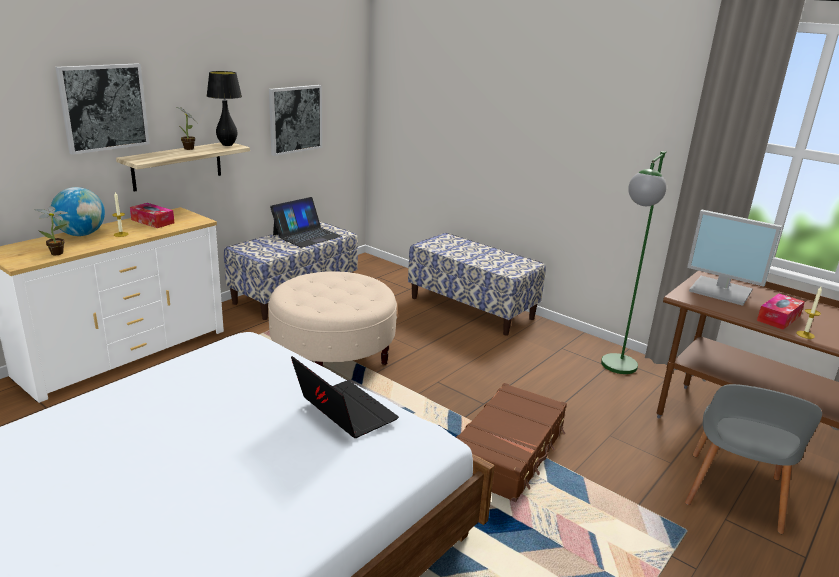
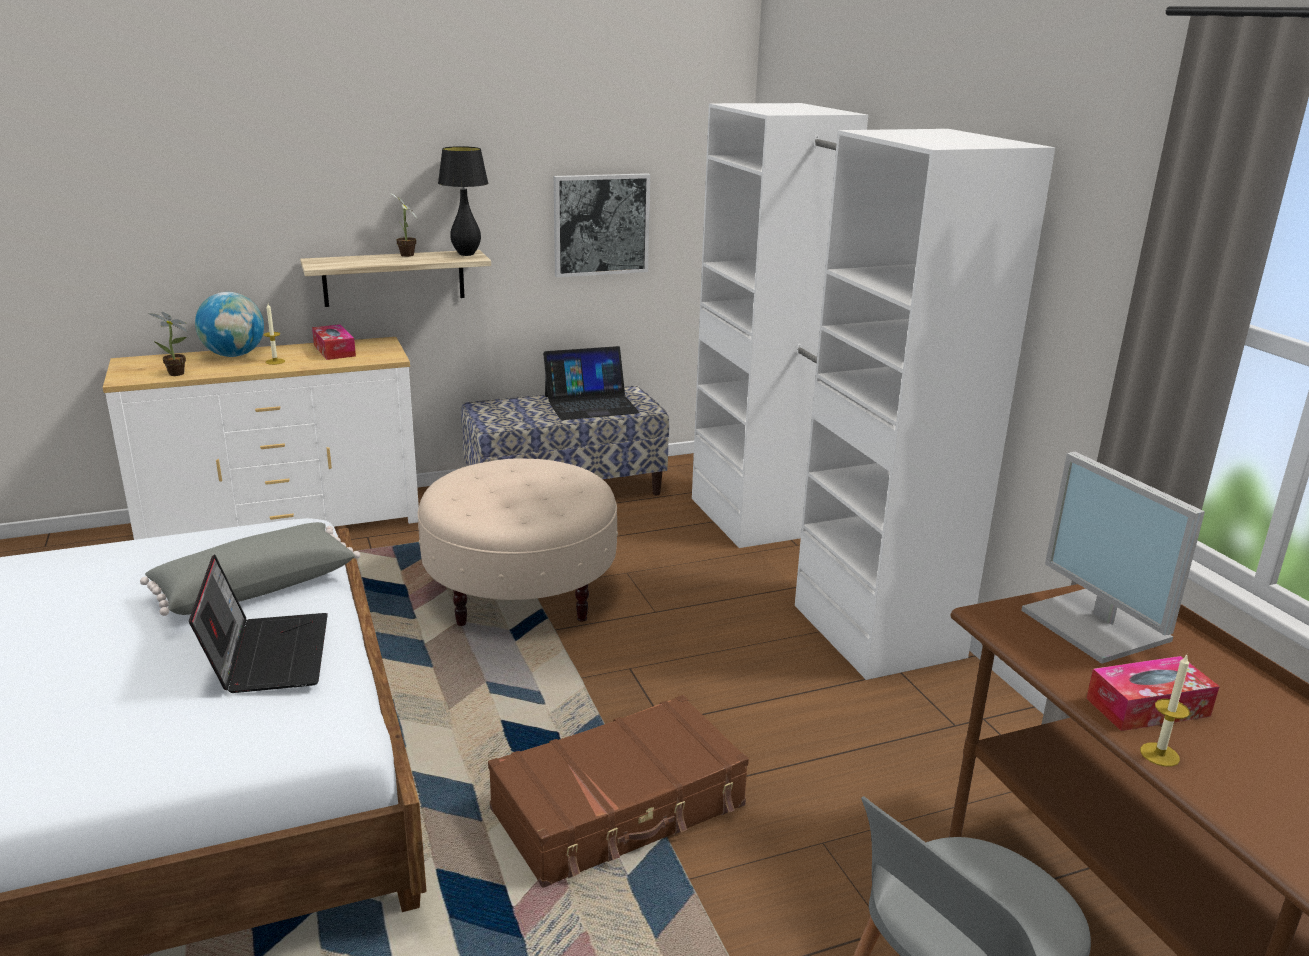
camera: 30 degrees right, 0 degrees up
(104, 107) = (285, 190): picture -> none
(273, 379) = (255, 587): none -> grey pillow
(472, 308) = (812, 568): bench -> white wardrobe
(615, 370) = (961, 737): green floor lamp -> none

